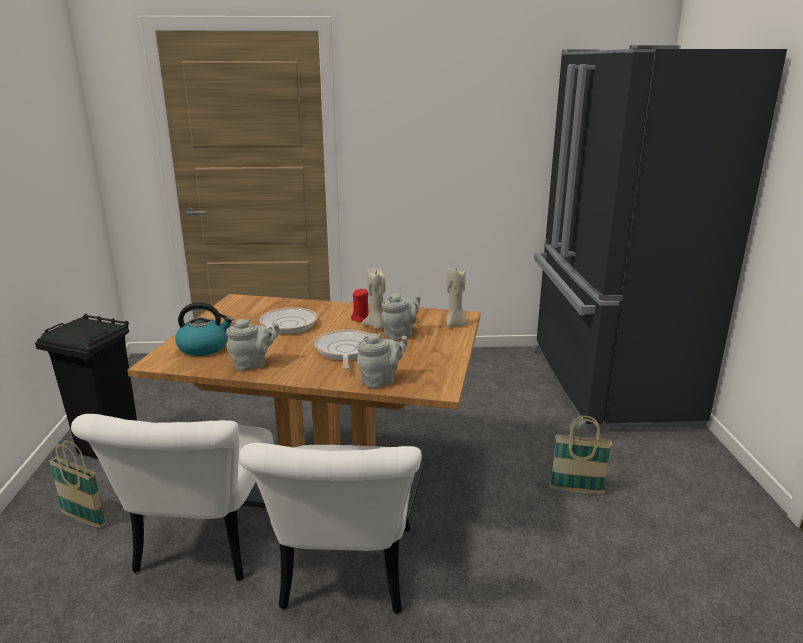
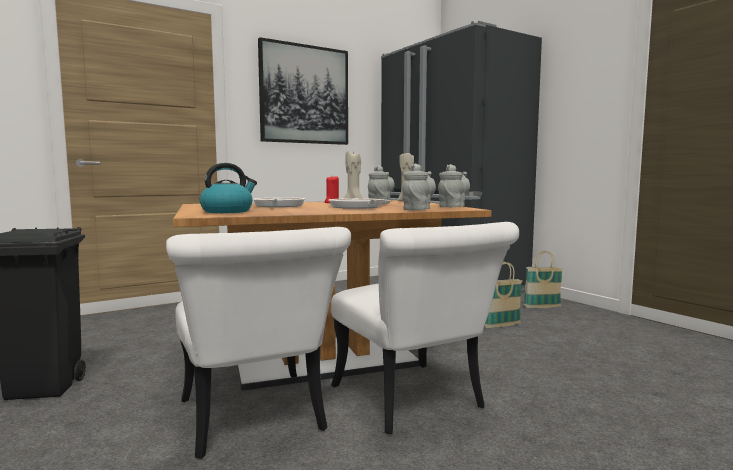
camera: 30 degrees left, 15 degrees down
(83, 519) = (77, 442): basket -> basket (542, 307)
(253, 364) = (297, 212): grey teapot -> grey teapot (453, 207)
(439, 118) = (304, 95): none -> picture

